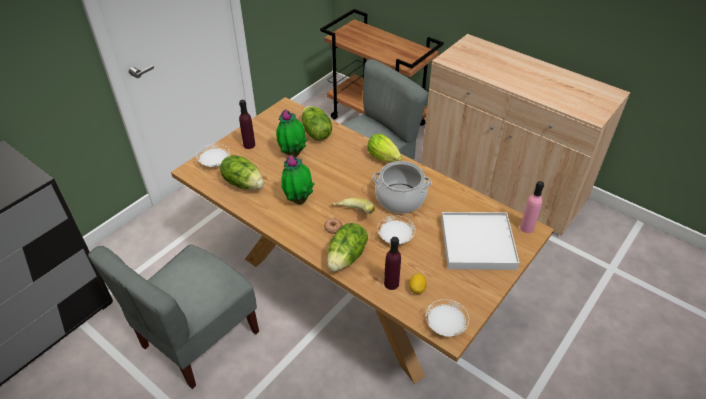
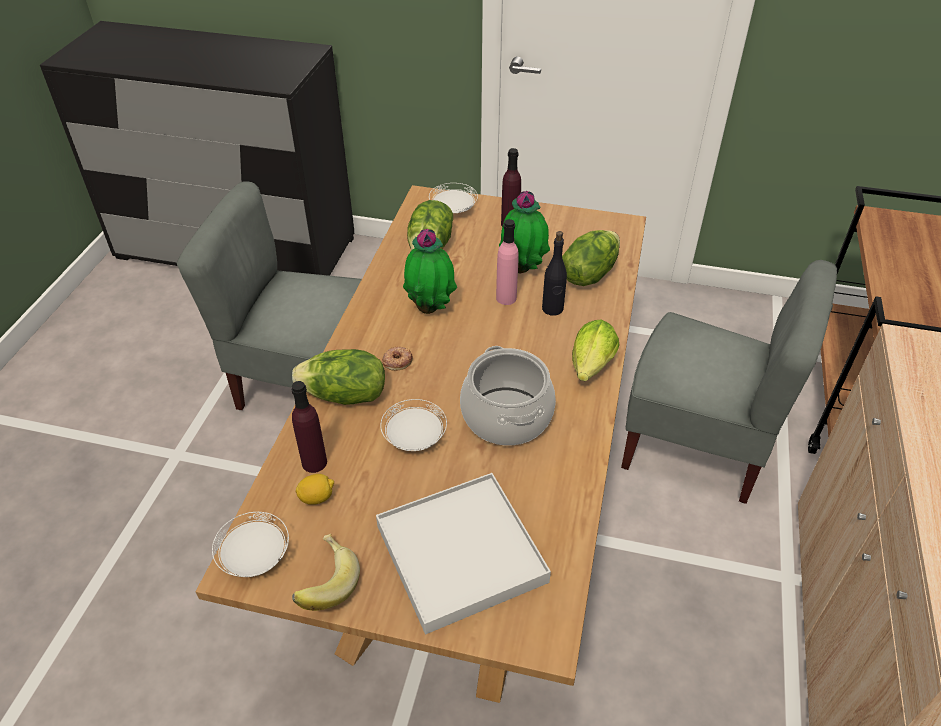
camera: 65 degrees right, 0 degrees up
(333, 155) = (552, 309): none -> black bottle
(353, 215) = (435, 373): banana -> banana (325, 583)
(526, 228) = (546, 626): pink bottle -> pink bottle (506, 298)

